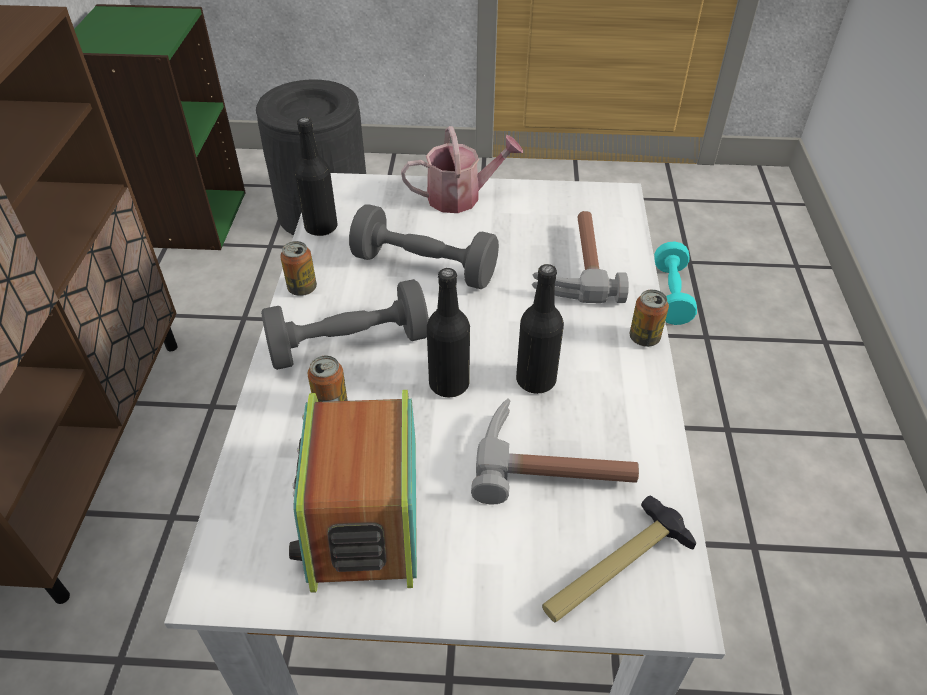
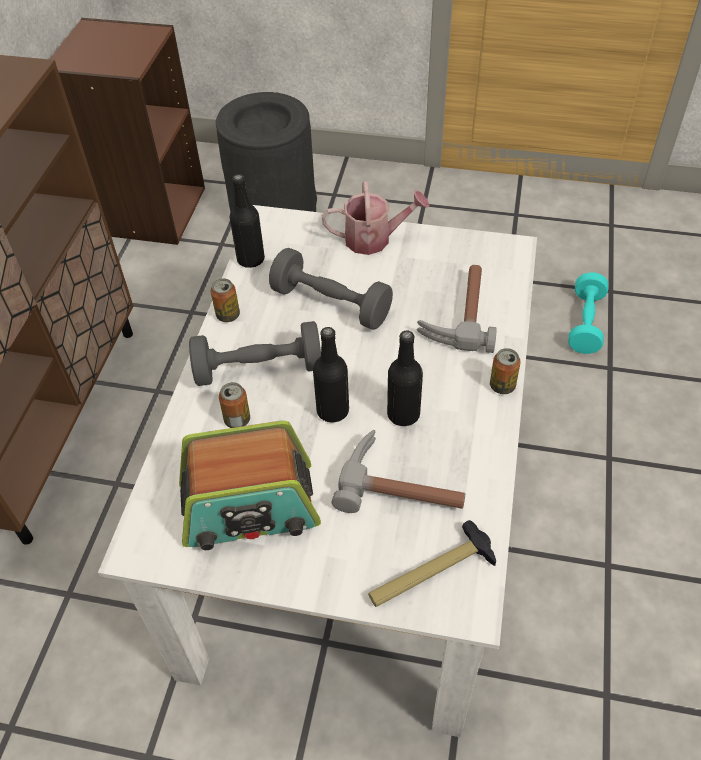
camera: 10 degrees right, 5 degrees up
(186, 218) = (150, 210): green bookcase -> brown bookcase
(363, 510) = (249, 506): radio -> radio turned 105 degrees counterclockwise

